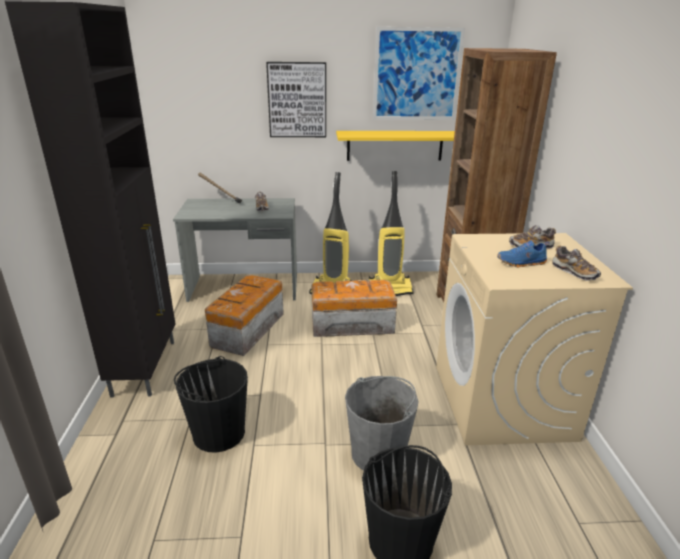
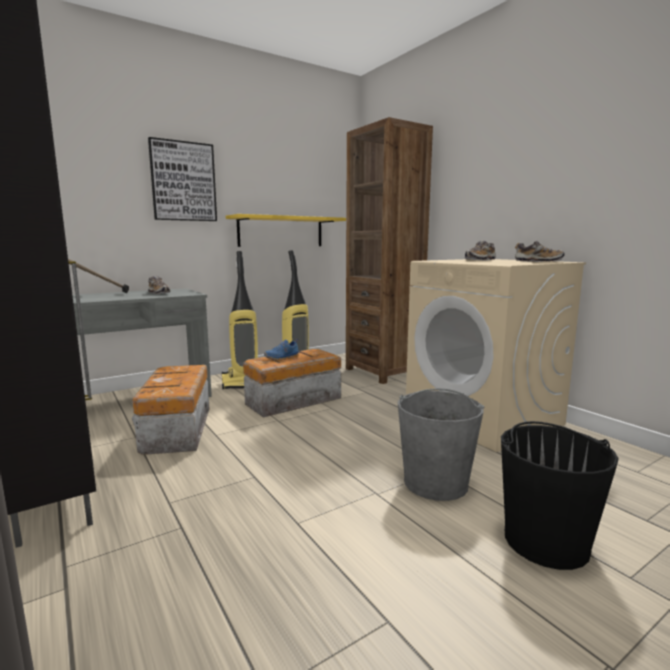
camera: 30 degrees left, 15 degrees down
(218, 433) = (237, 527): black bucket -> none
(417, 75) = (294, 166): picture -> none
(521, 263) = (495, 262): blue shoe -> blue shoe (282, 358)

